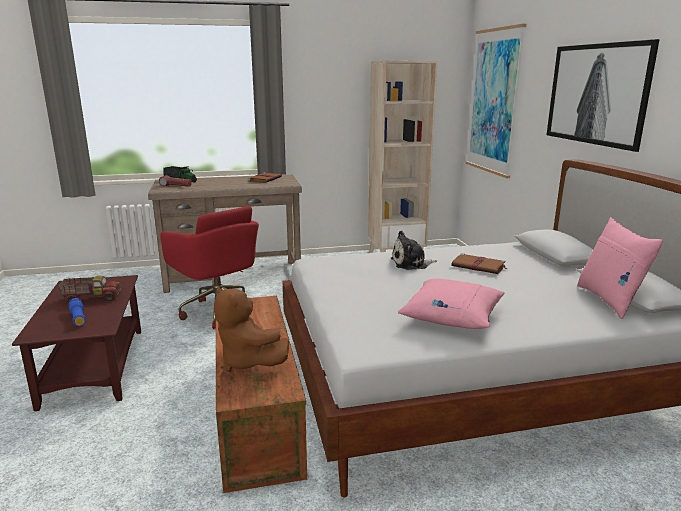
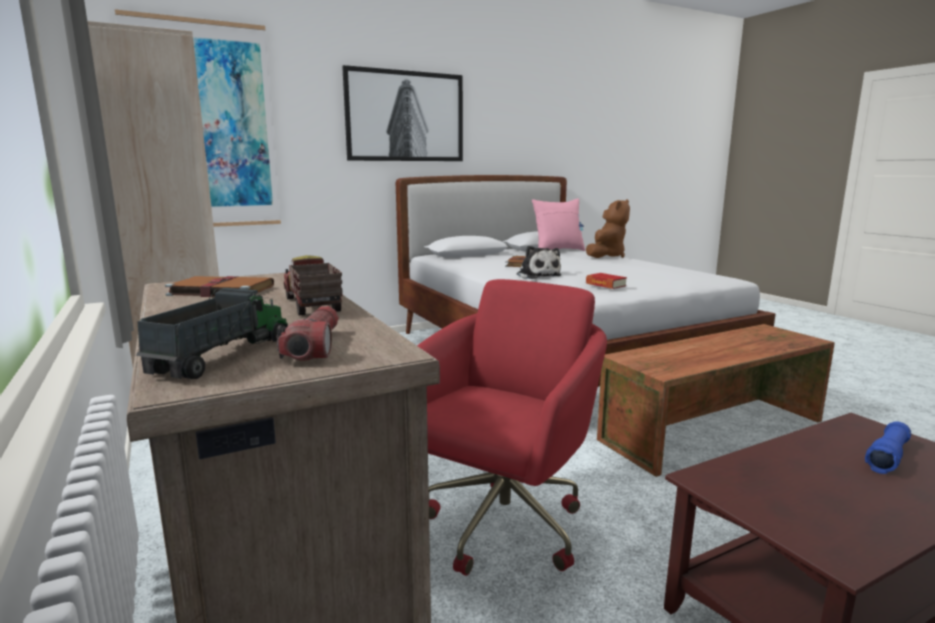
camera: 105 degrees left, 5 degrees down
(92, 298) = (823, 477): toy truck -> toy truck (312, 305)
(248, 362) = (758, 343): brown plush toy -> brown plush toy (606, 256)
(345, 275) = (605, 285): none -> book
(451, 318) = (641, 268): pink pillow -> none

